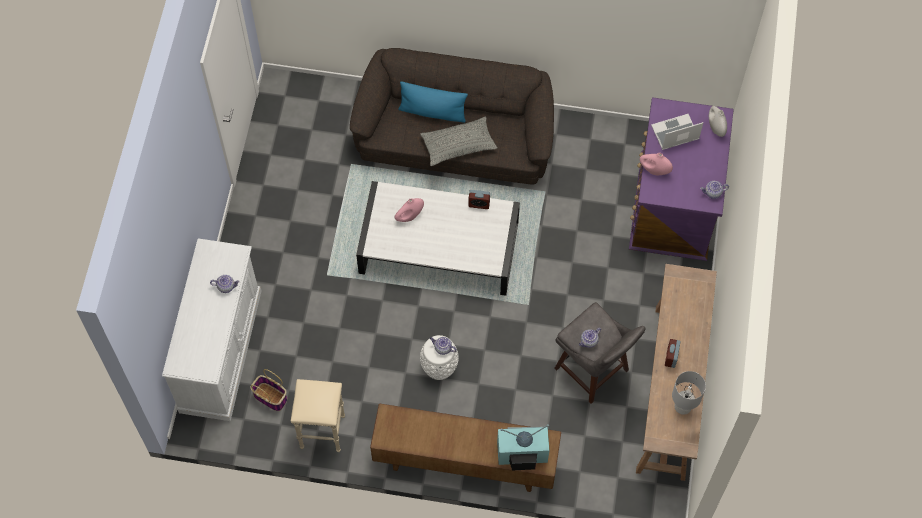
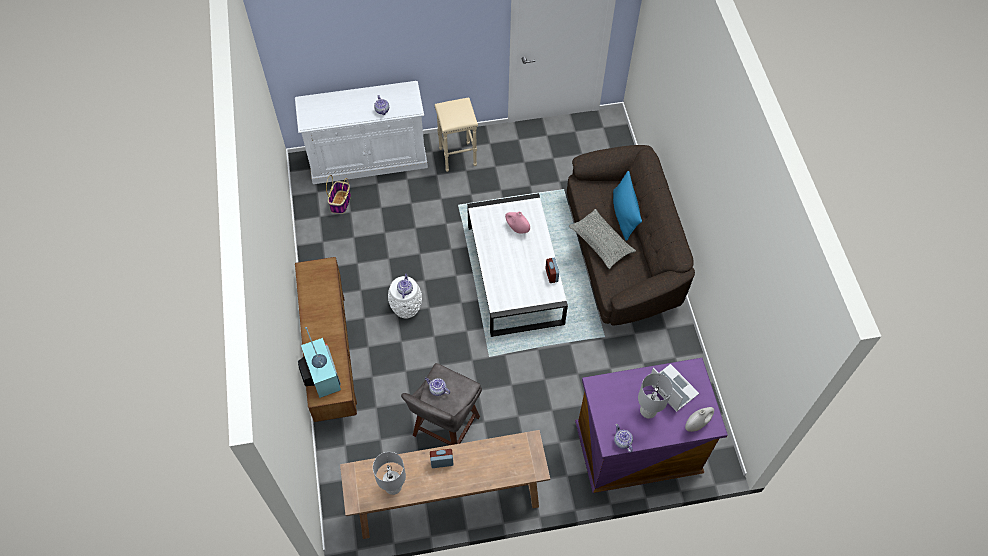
camera: 70 degrees right, 5 degrees down
(321, 432) = (322, 244): beige stool -> beige stool (456, 156)
(654, 170) = (622, 381): pink vase -> none
(691, 161) = (648, 412): none -> grey table lamp

